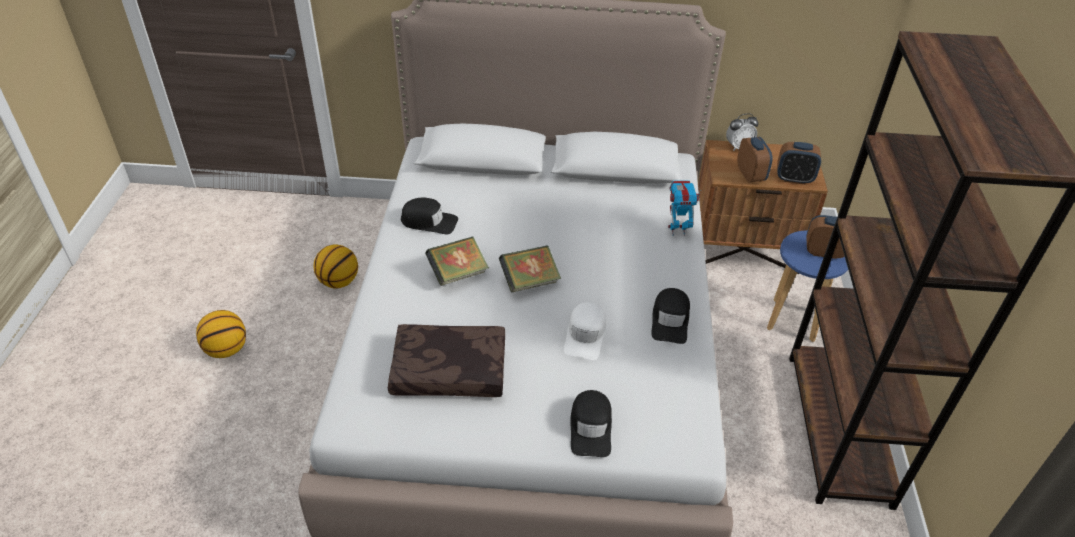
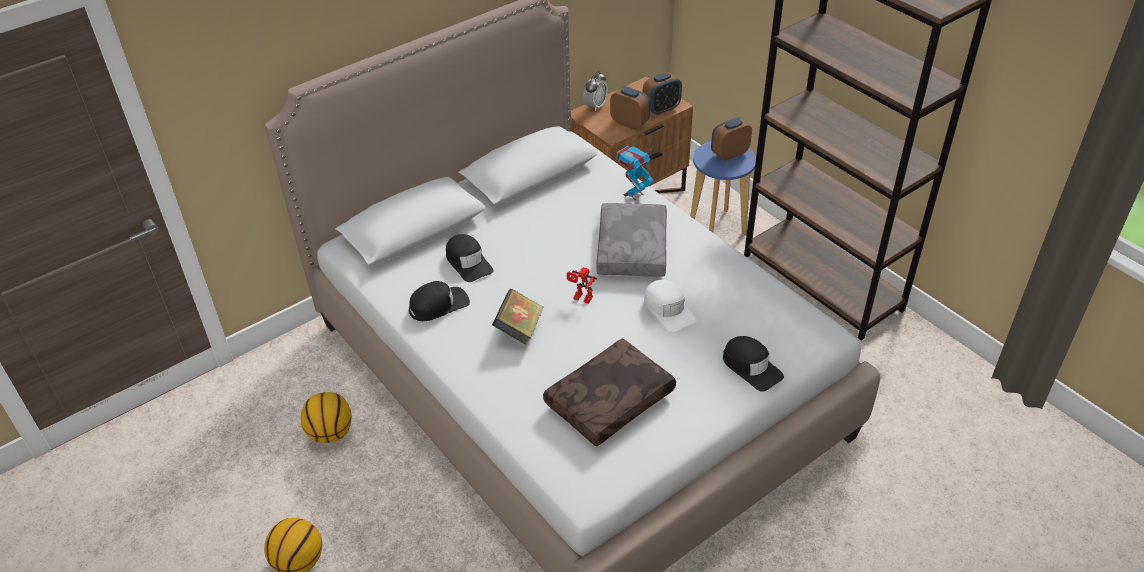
camera: 40 degrees left, 0 degrees up
(529, 281) = (581, 299): book -> toy robot
(620, 272) = (633, 249): none -> grey pillow
(670, 320) = (709, 261): black cap -> black cap (468, 262)

